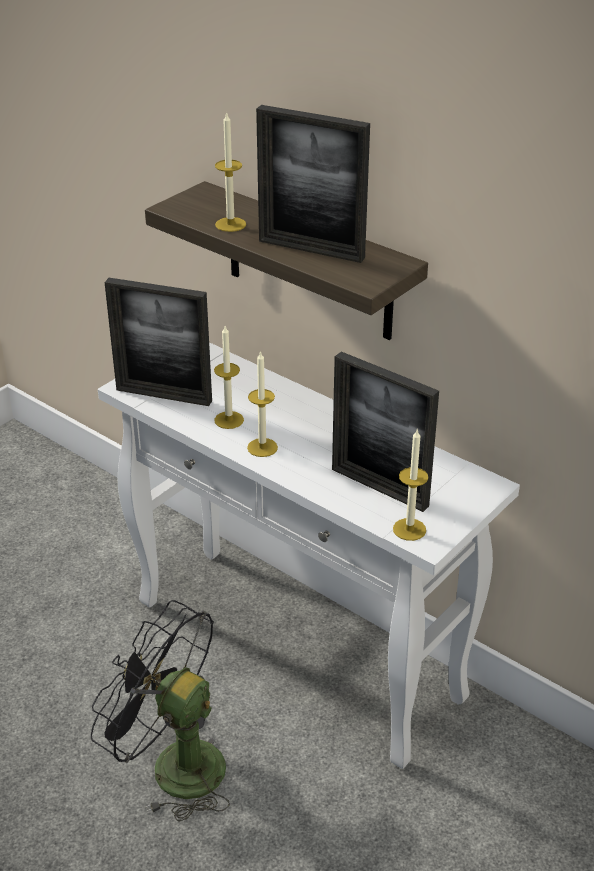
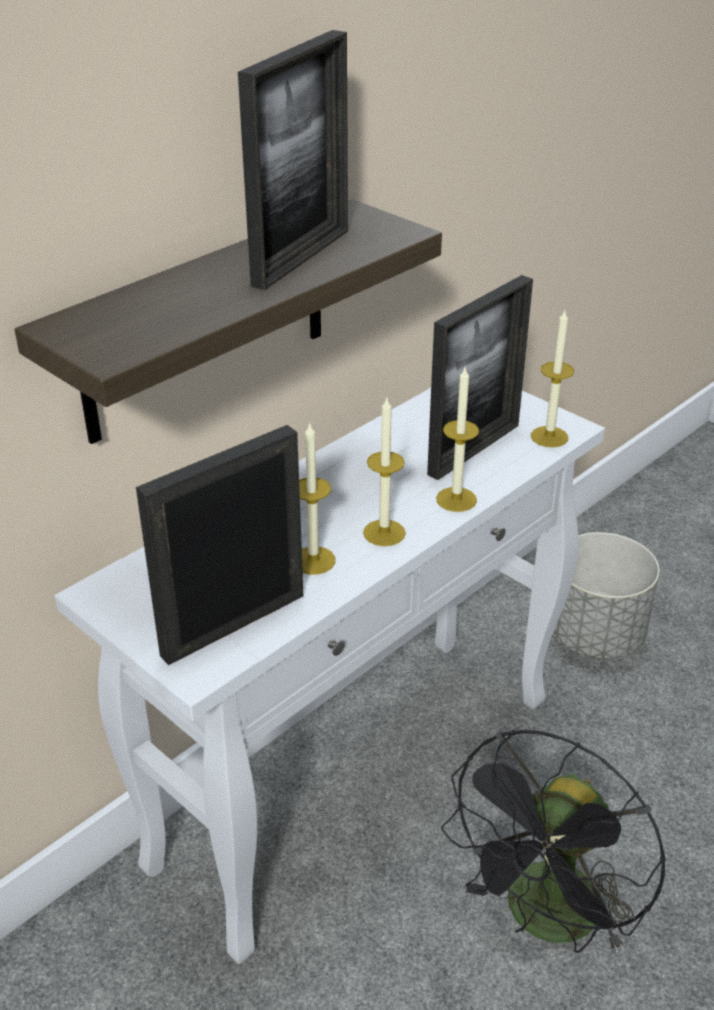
camera: 85 degrees left, 0 degrees up
(164, 395) = (233, 625): picture frame -> picture frame turned 150 degrees counterclockwise
(230, 224) = (199, 308): candle -> candle (456, 499)
(508, 818) = (594, 634): none -> grey planter

